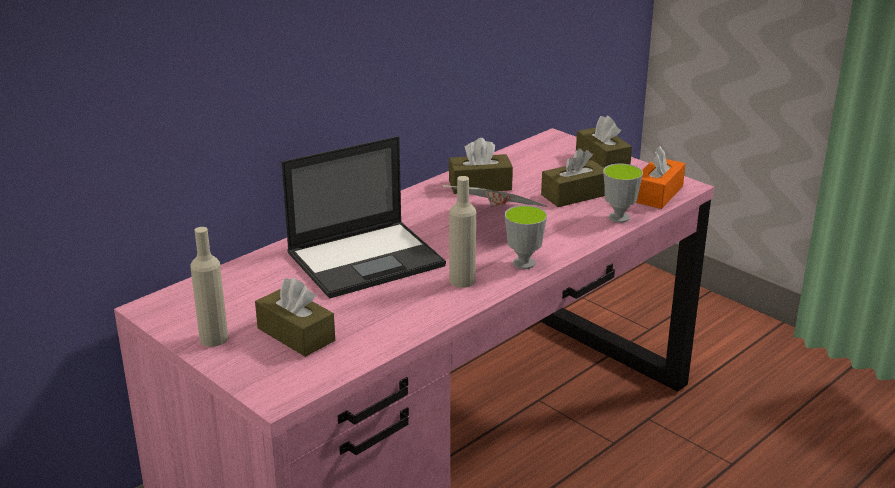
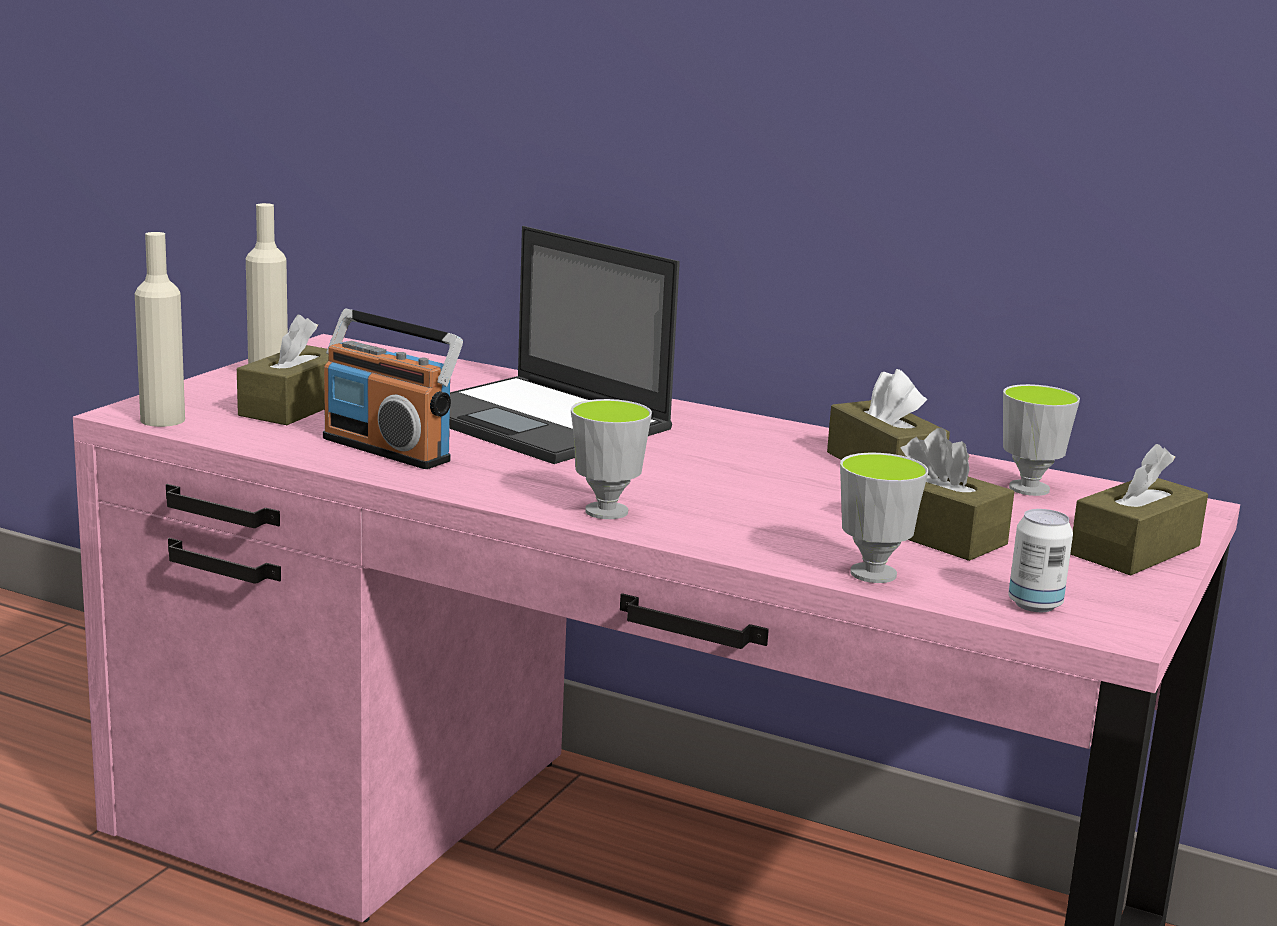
camera: 70 degrees right, 10 degrees down
(399, 312) = (387, 449): none -> radio
(462, 281) = (511, 477): beige bottle -> beige bottle (162, 420)
(498, 222) = (747, 487): newspaper -> none
(522, 162) = (1029, 489): none -> cup
(657, 194) = (1034, 604): orange tissue box -> can

